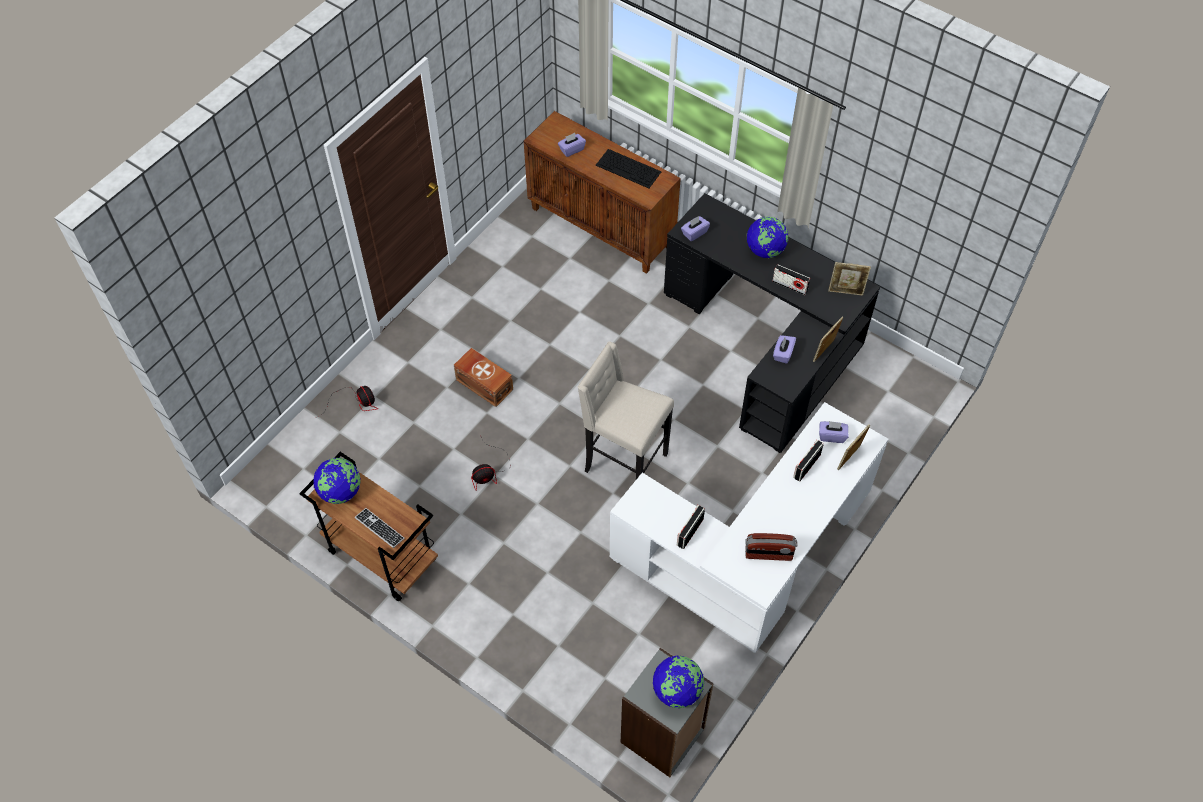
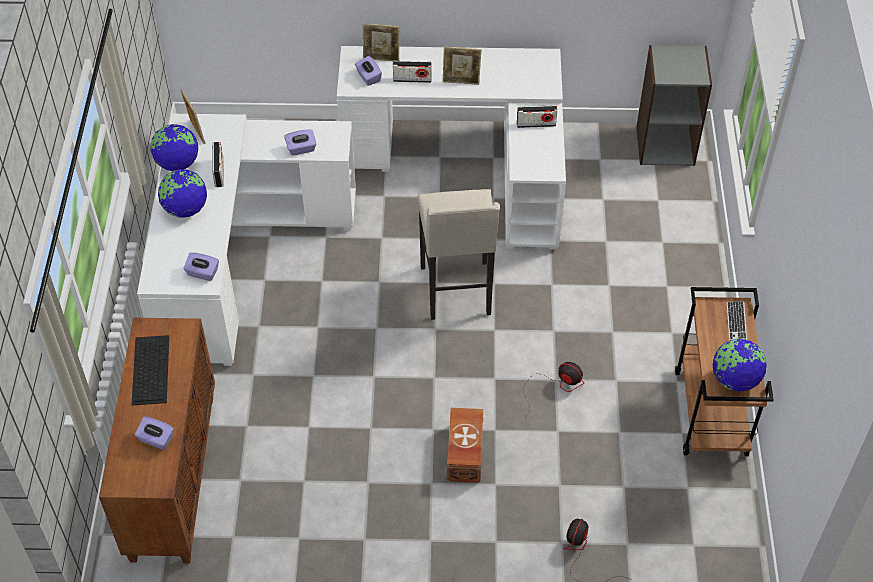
camera: 125 degrees left, 5 degrees down
(677, 691) = (675, 59): globe -> globe (177, 163)
(768, 344) = (235, 256): black desk -> white desk
(768, 554) = (514, 66): radio -> none
(824, 351) = (276, 124): picture frame -> picture frame (461, 82)

